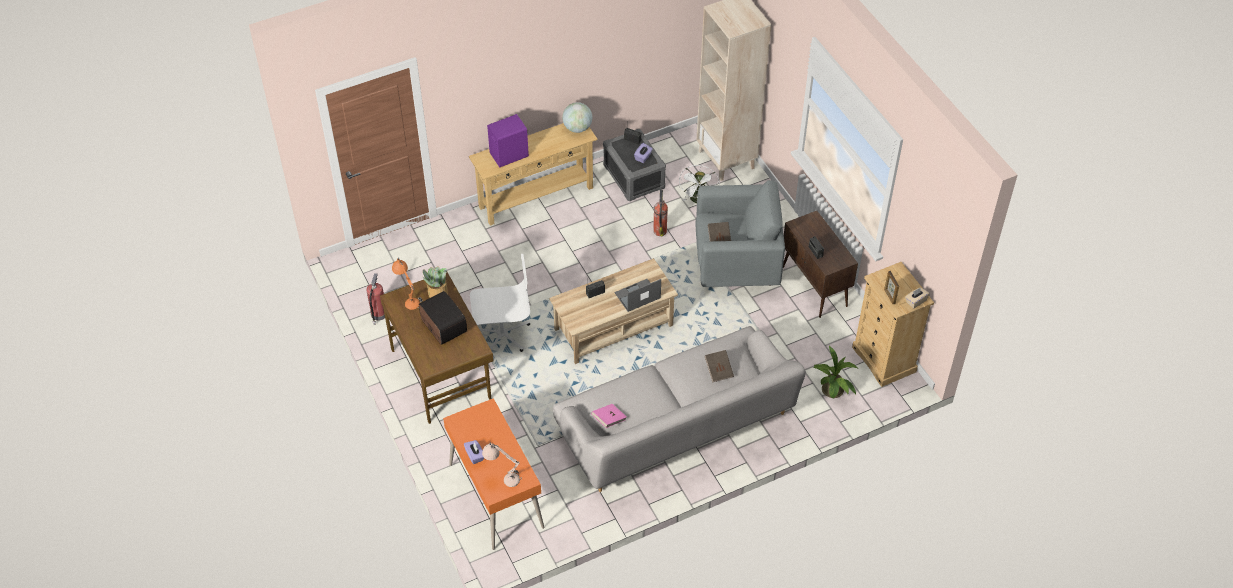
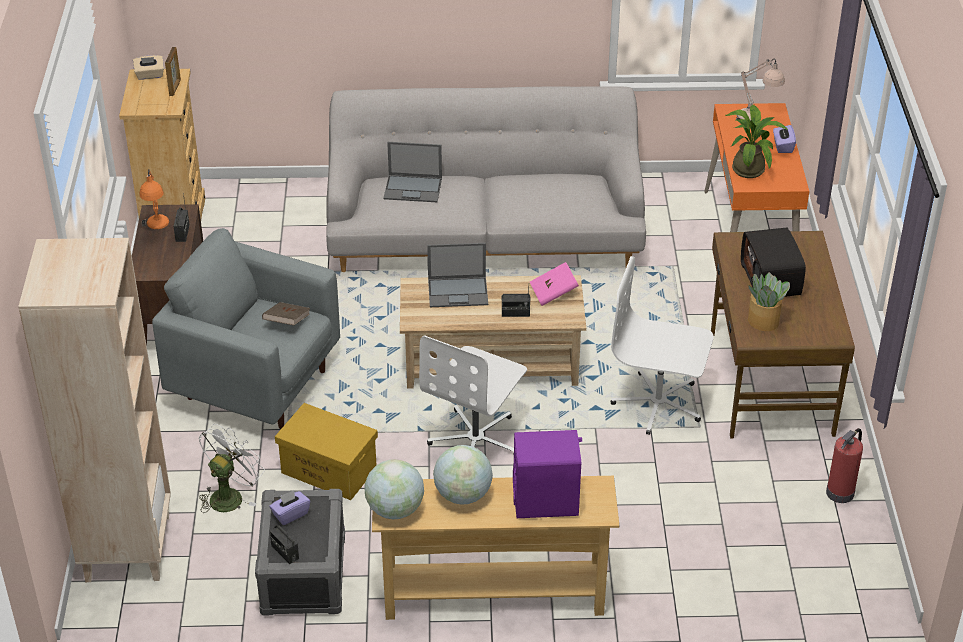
camera: 155 degrees left, 10 degrees down
(408, 298) = (810, 328): orange table lamp -> orange table lamp (157, 230)
(550, 145) = (463, 495): none -> globe
(592, 275) = (476, 440): none -> white office chair
(608, 420) = (586, 182): pink book -> pink book (553, 293)
(660, 230) = (328, 470): fire extinguisher -> yellow storage box
(719, 370) = (413, 188): brown book -> laptop
(832, 392) = (268, 209): potted plant -> potted plant (749, 167)

